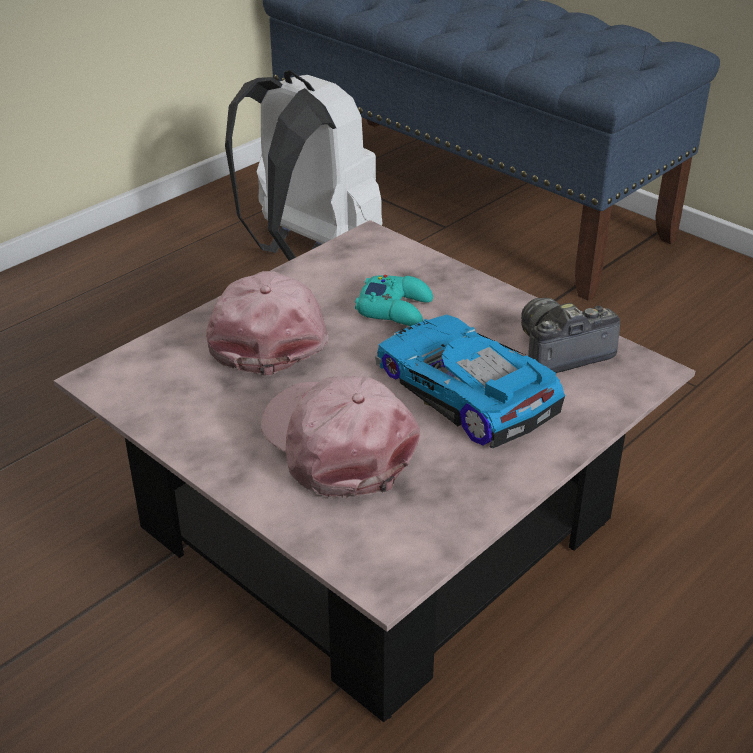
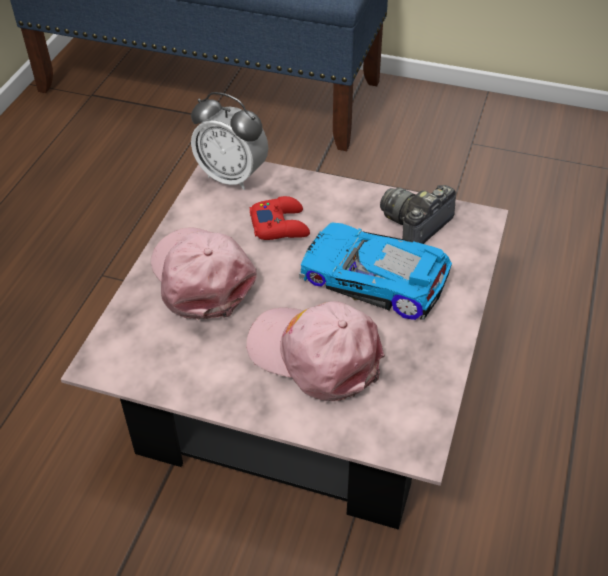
camera: 25 degrees left, 10 degrees up
(307, 248) = (110, 167): white backpack -> none
(377, 250) = (232, 177): none -> alarm clock
(395, 309) = (280, 225): turquoise game controller -> red game controller

